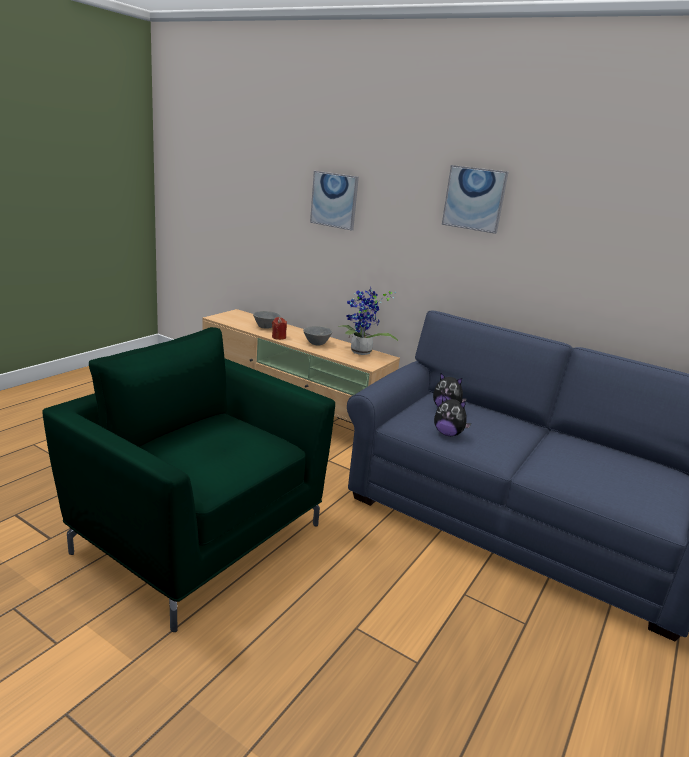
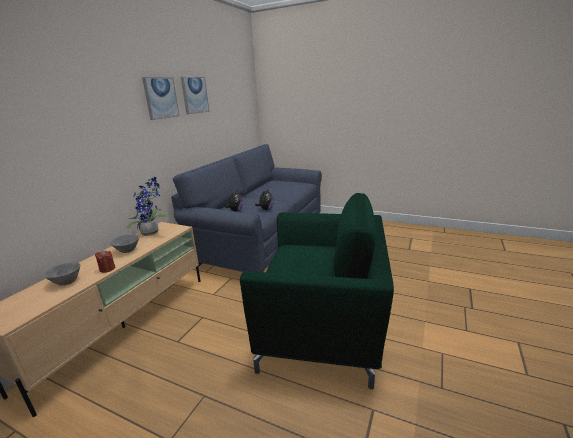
camera: 95 degrees left, 0 degrees up
(199, 535) = (323, 328): green armchair -> green armchair turned 105 degrees counterclockwise
(334, 200) = (56, 126): picture -> picture (194, 95)

